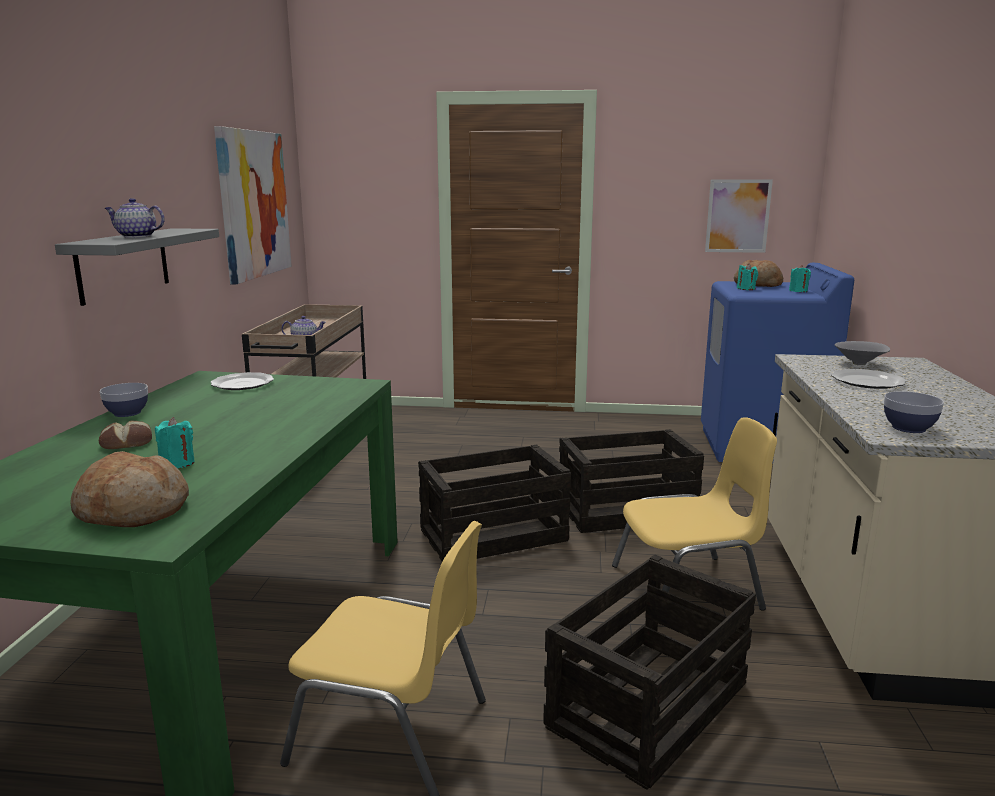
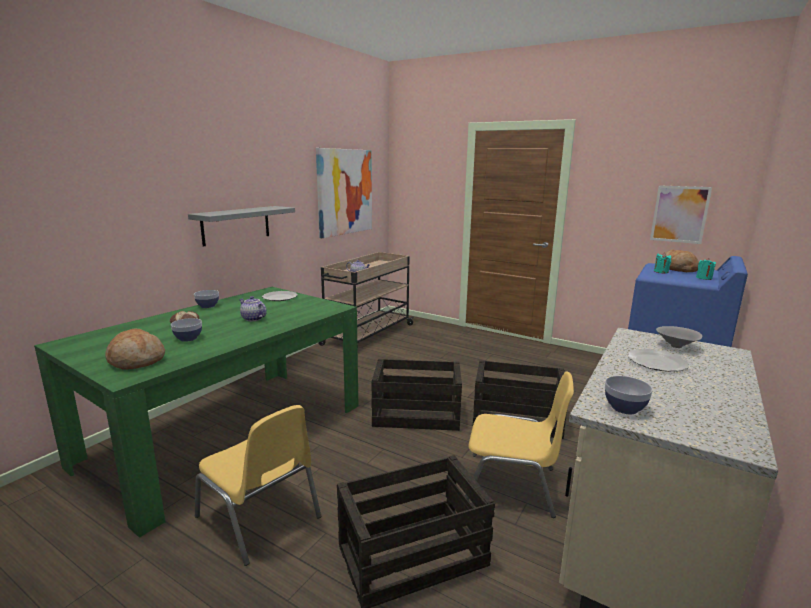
camera: 25 degrees right, 0 degrees up
(136, 237) = (236, 211): teapot -> teapot (252, 319)
(177, 463) = (188, 338): turquoise candle -> bowl

